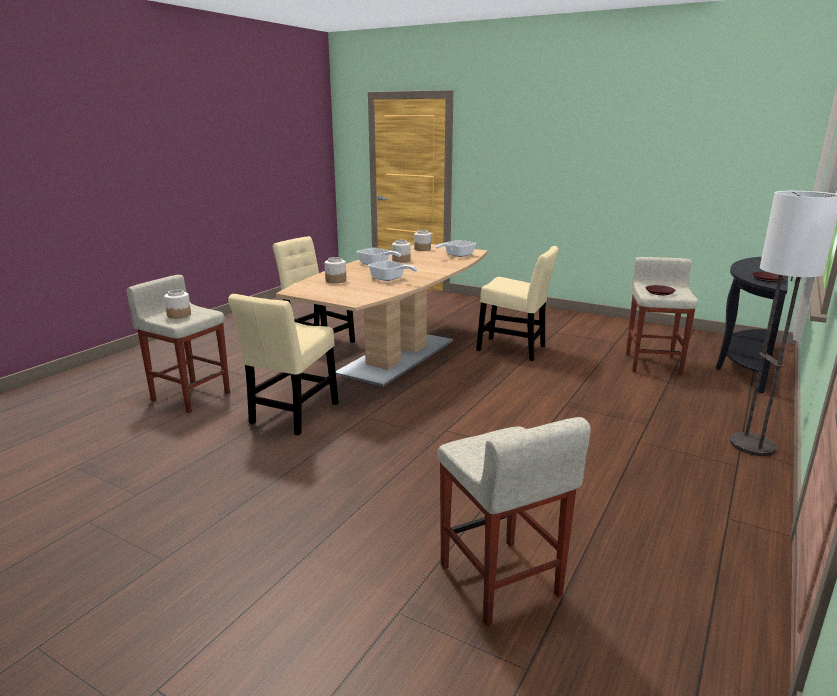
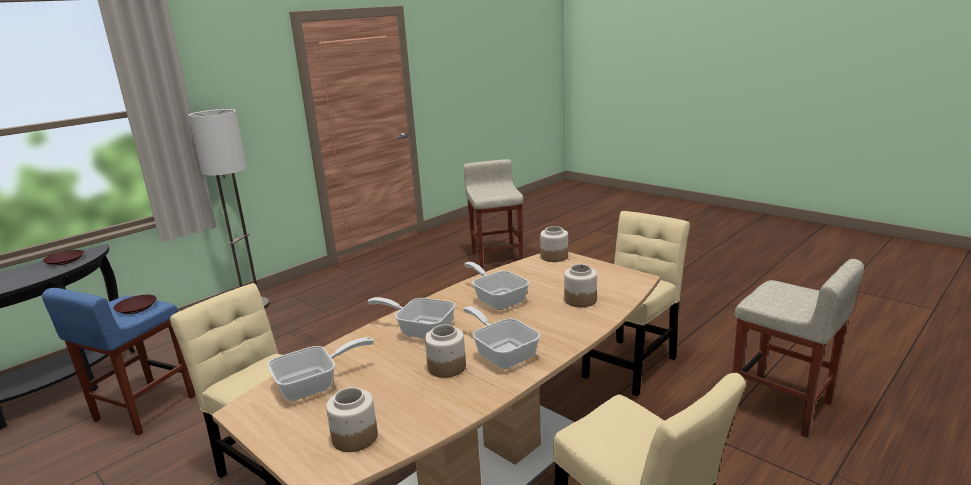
camera: 165 degrees left, 0 degrees up
(179, 315) = (789, 296): jar -> jar (554, 257)
(426, 268) = (420, 329): none -> frying pan
(653, 364) = (144, 409): beige stool -> blue stool

